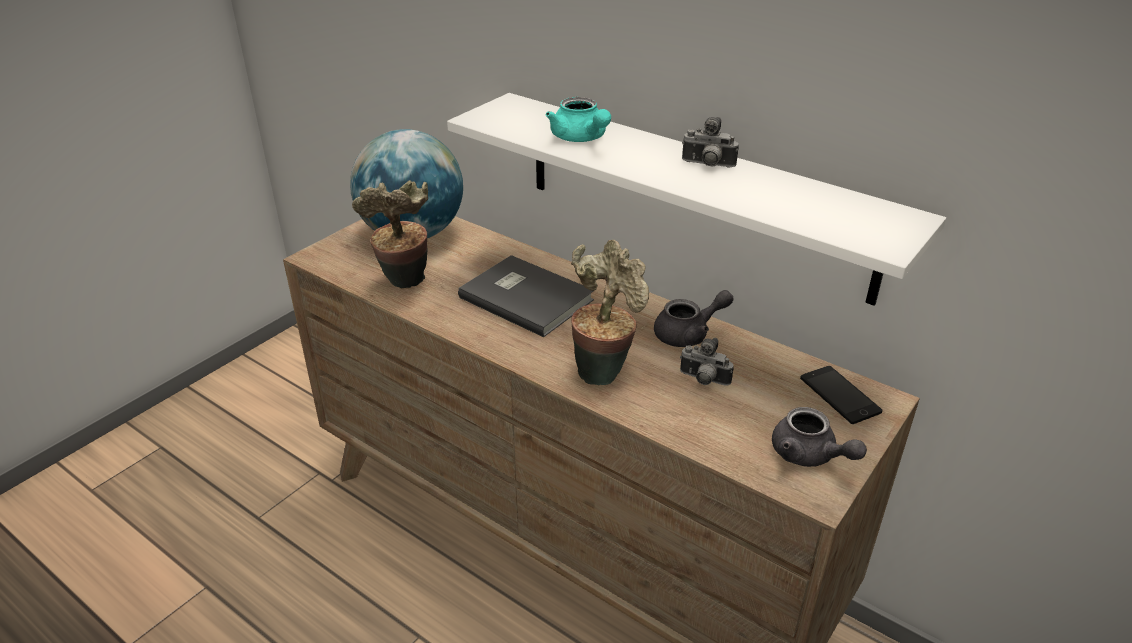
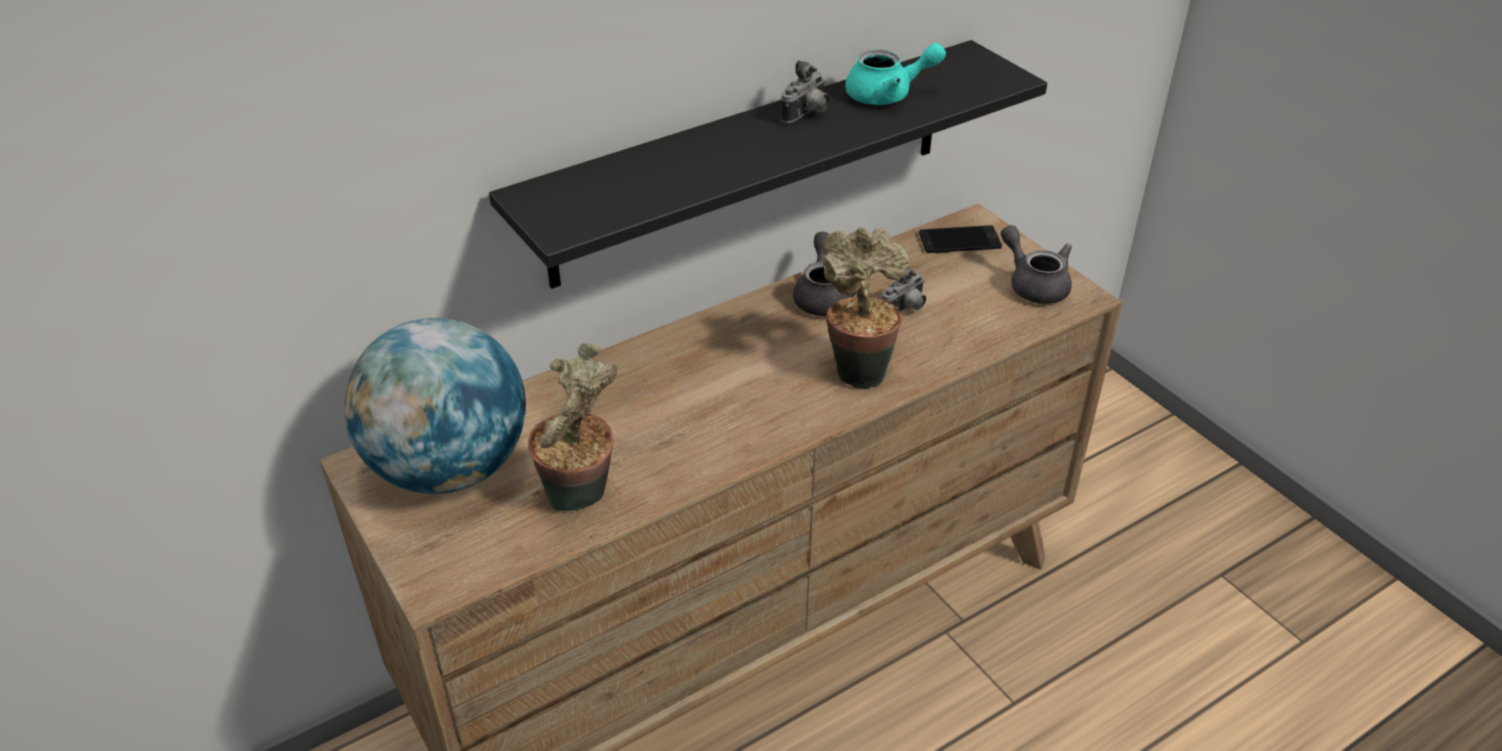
camera: 70 degrees left, 5 degrees up
(526, 297) = (684, 393): grey book -> none
(581, 138) = (685, 170): turquoise teapot -> turquoise teapot (888, 95)
(693, 194) = (753, 162): white shelf -> black shelf
(809, 456) = (1034, 284): grey teapot -> grey teapot turned 105 degrees counterclockwise

